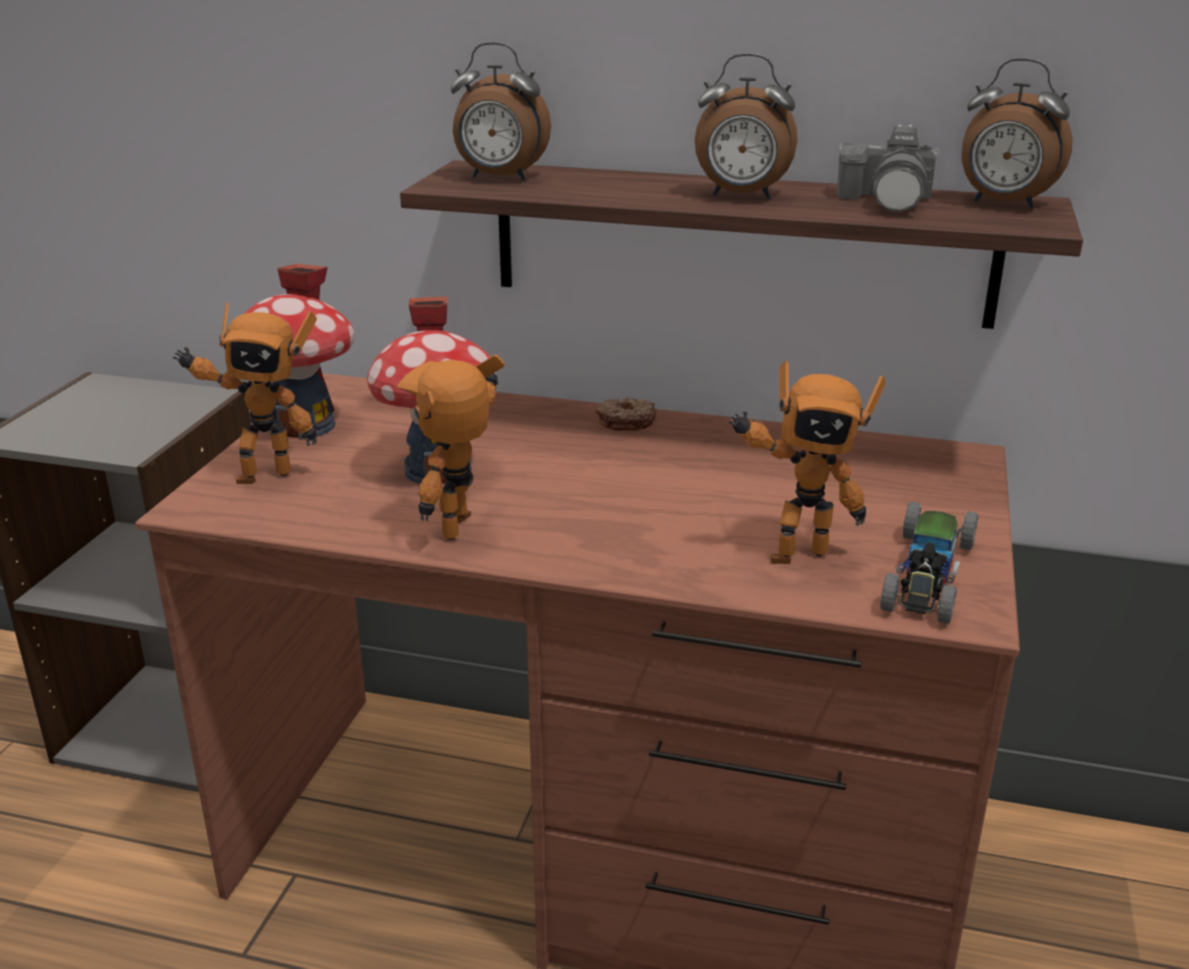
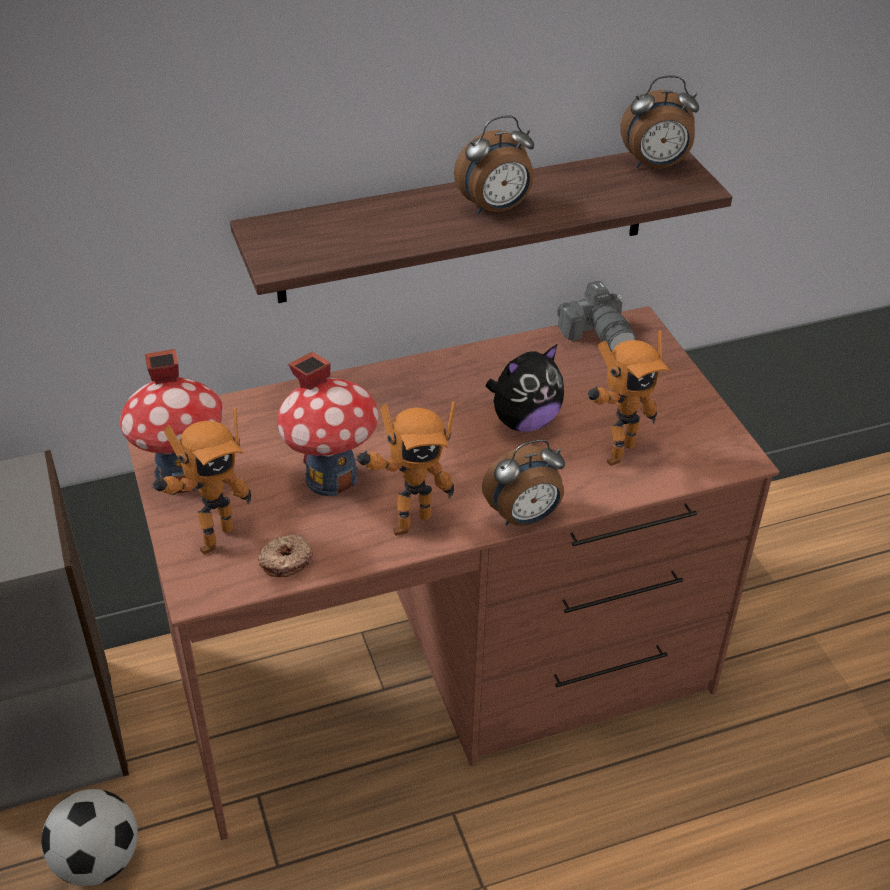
camera: 35 degrees left, 15 degrees up
(102, 854) = (98, 860): none -> football
(466, 528) = (408, 521): toy robot -> toy robot turned 105 degrees counterclockwise
(499, 178) = (304, 238): alarm clock -> alarm clock (524, 517)
(626, 422) = (407, 376): donut -> donut (285, 561)
(711, 492) = (524, 421): none -> plush toy
(888, 200) = (588, 183): camera -> camera (598, 333)
(927, 575) = (697, 437): toy car -> none

